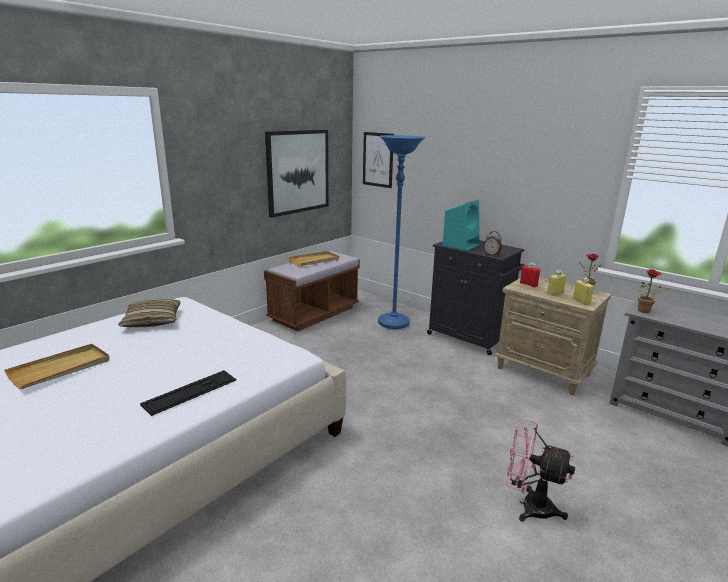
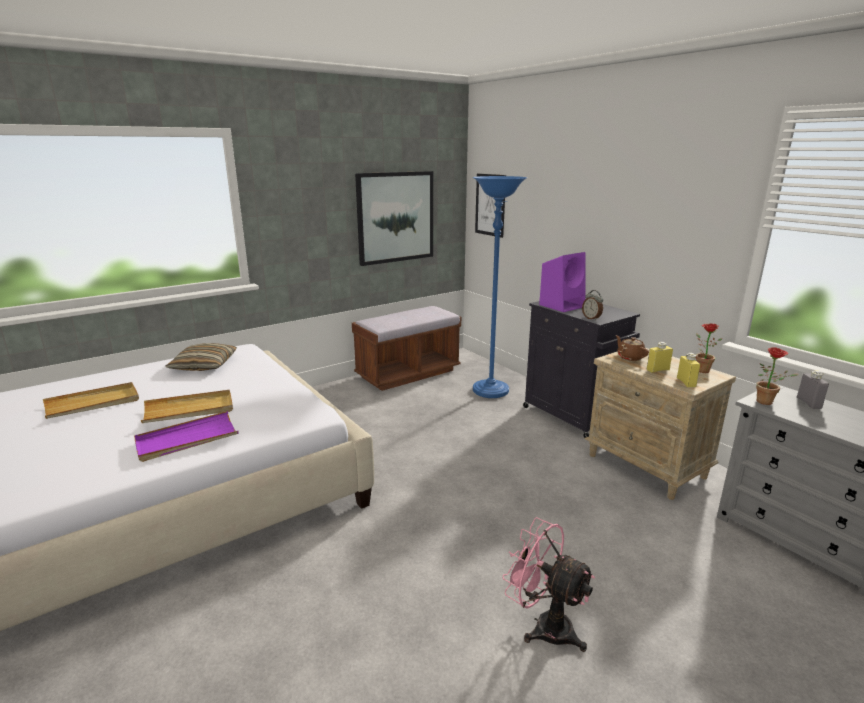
camera: 15 degrees right, 0 degrees up
(190, 392) = (187, 439): keyboard -> purple tray
(314, 260) = (408, 315): beige tray -> beige tray (189, 410)
(461, 245) = (562, 305): turquoise speaker -> purple speaker
(528, 284) = (630, 357): red bottle -> brown teapot
(672, 309) = (808, 403): none -> grey bottle

